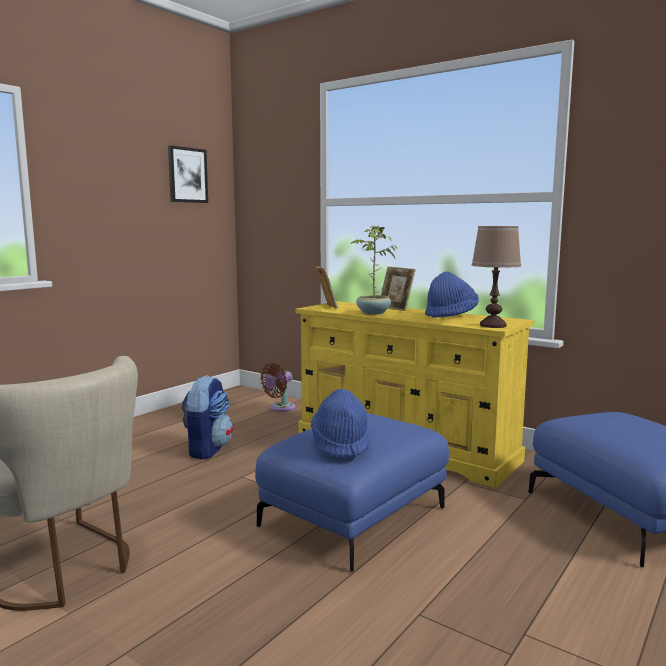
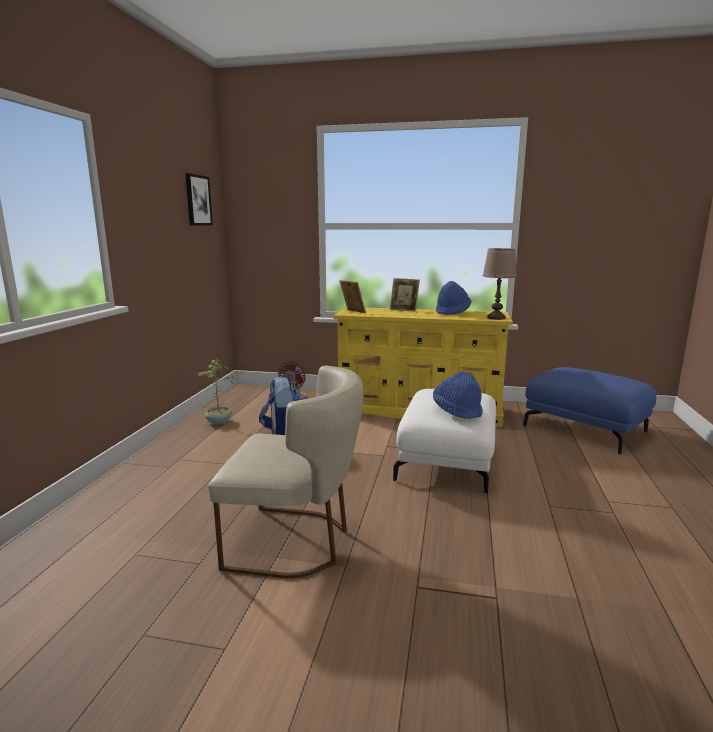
camera: 25 degrees left, 5 degrees up
(355, 518) = (447, 462): blue ottoman -> white ottoman
(373, 313) = (399, 315): potted plant -> potted plant (219, 422)

